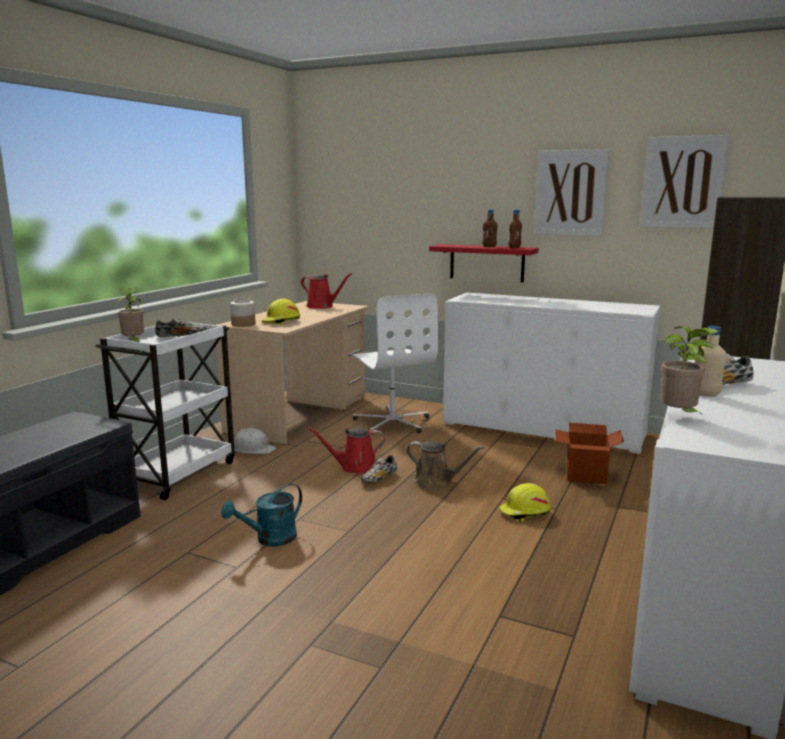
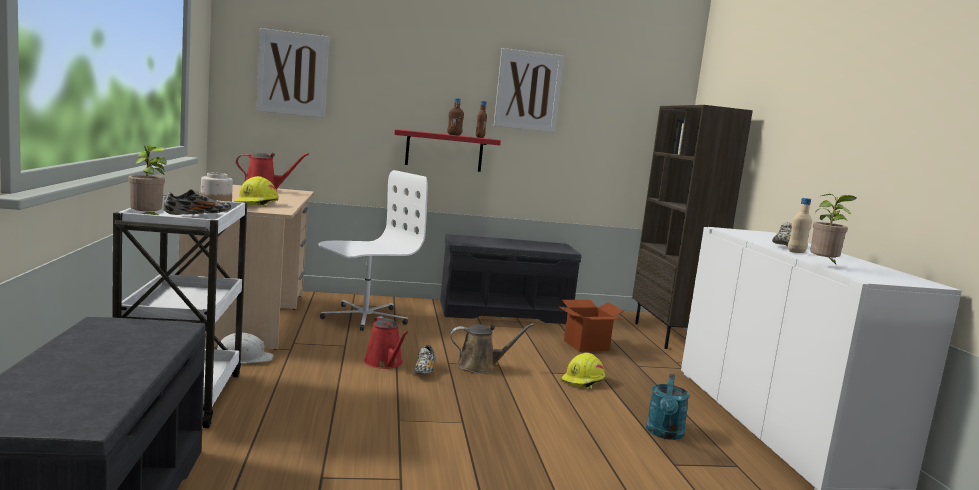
camera: 35 degrees left, 5 degrees down
(270, 539) = (396, 445): turquoise watering can -> turquoise watering can (664, 434)
(354, 467) = (385, 363): red watering can -> red watering can turned 75 degrees counterclockwise
(392, 422) = (364, 317): white office chair -> white office chair turned 75 degrees counterclockwise
(543, 428) = (505, 312): white cabinet -> grey bench
(683, 182) = (619, 92): picture -> picture (293, 73)

